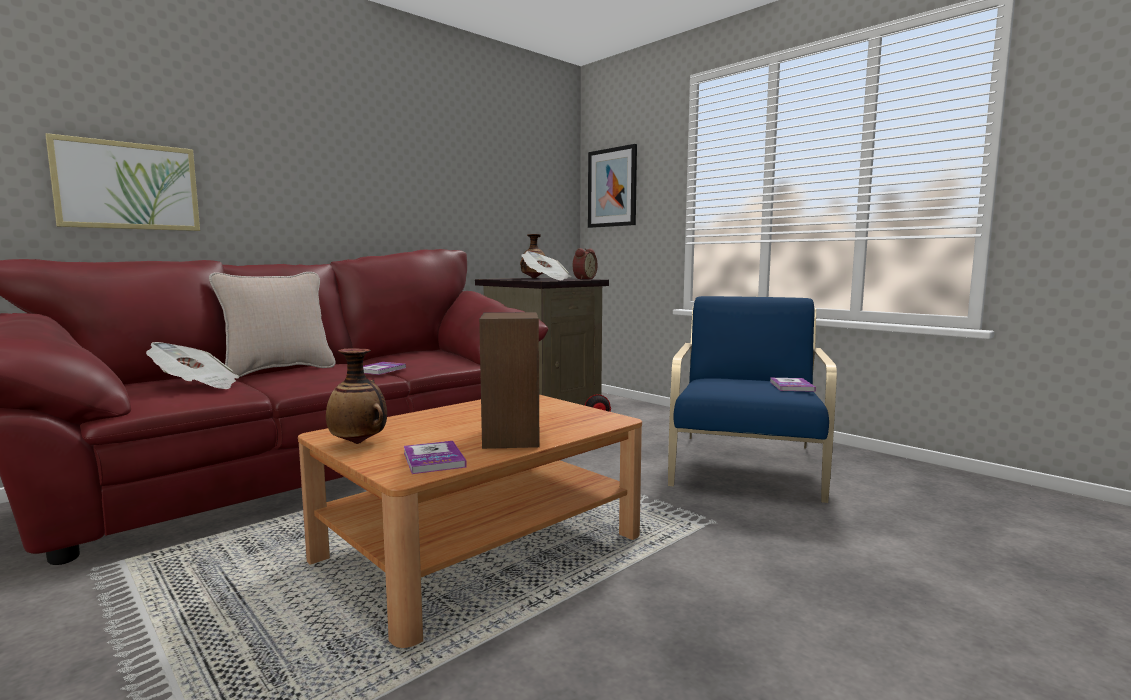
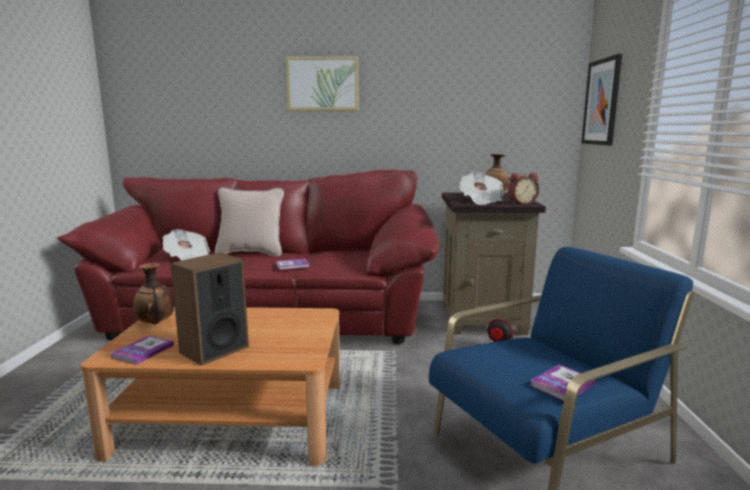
camera: 45 degrees right, 5 degrees up
(127, 186) = (201, 132): picture -> picture (322, 84)

